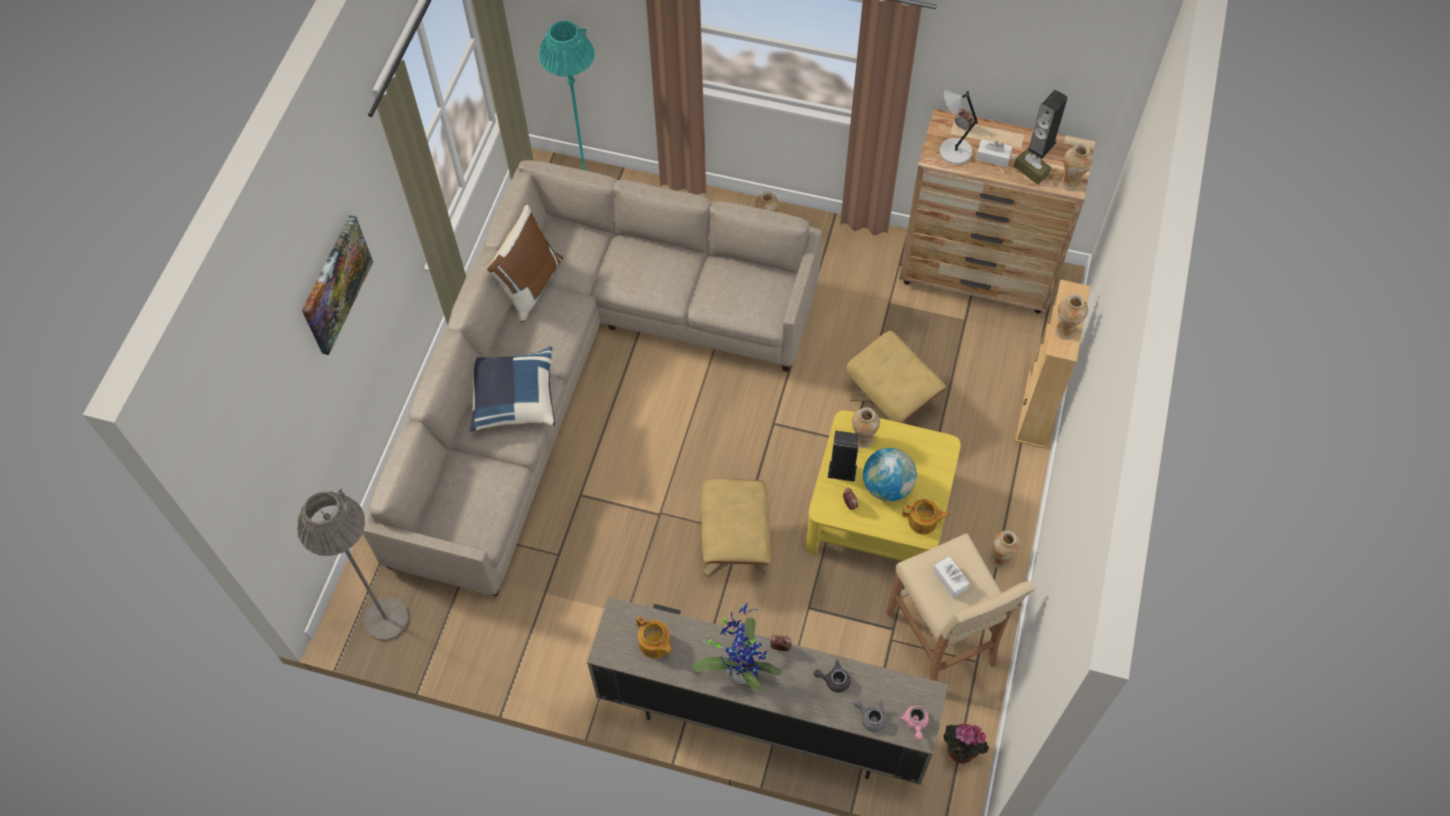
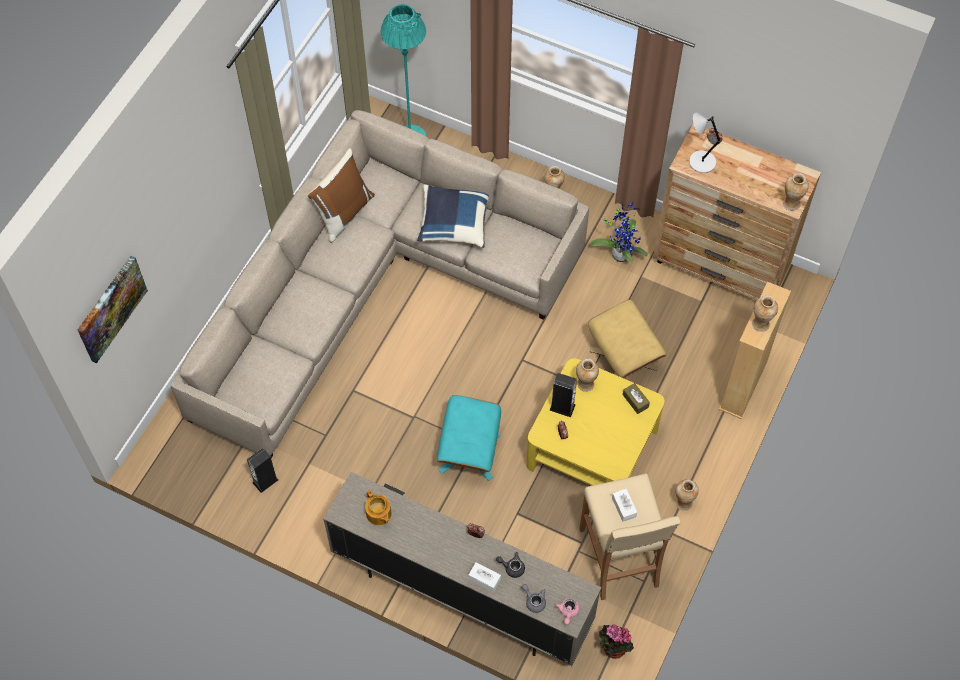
camera: 10 degrees right, 0 degrees up
(335, 284) = (181, 191): picture -> picture (111, 308)
(386, 619) = (180, 461): grey floor lamp -> none
(513, 399) = (311, 303): blue pillow -> blue pillow (454, 223)
(735, 544) = (469, 452): beige ottoman -> turquoise ottoman
(740, 668) = (441, 545): potted plant -> potted plant (621, 252)
(887, 486) = (596, 426): globe -> none
(923, 521) = (619, 459): teapot -> none
(993, 157) = (732, 172): white tissue box -> white tissue box (484, 579)
(1031, 171) = (760, 188): brown tissue box -> brown tissue box (635, 401)
(1041, 146) = (774, 169): speaker -> speaker (265, 481)

